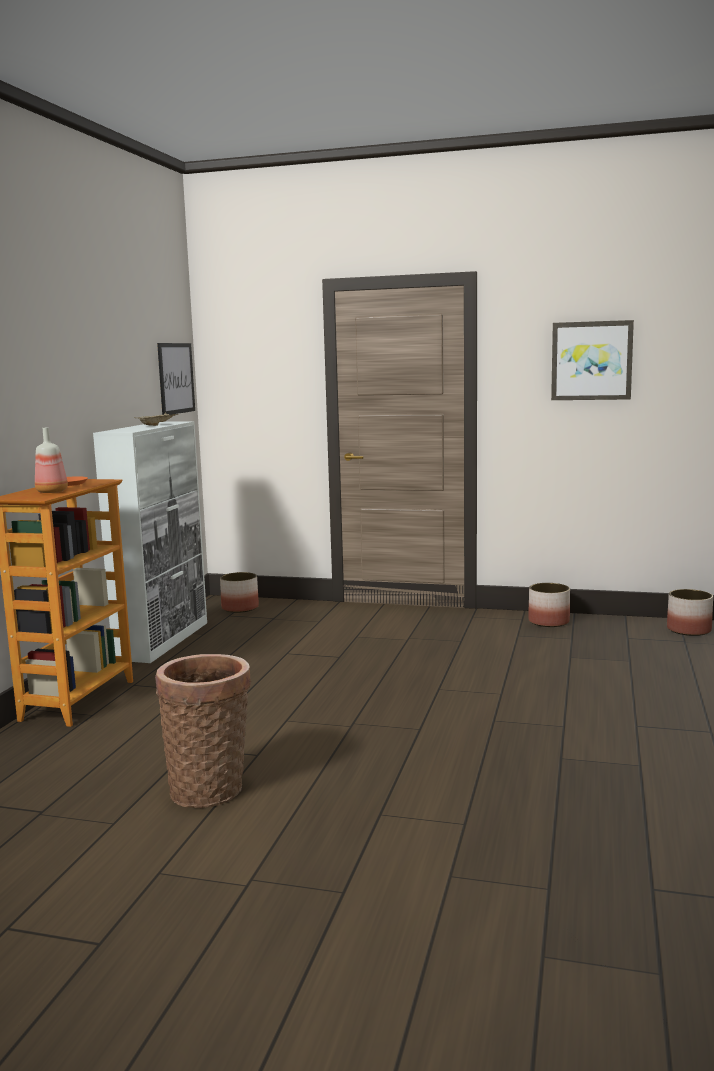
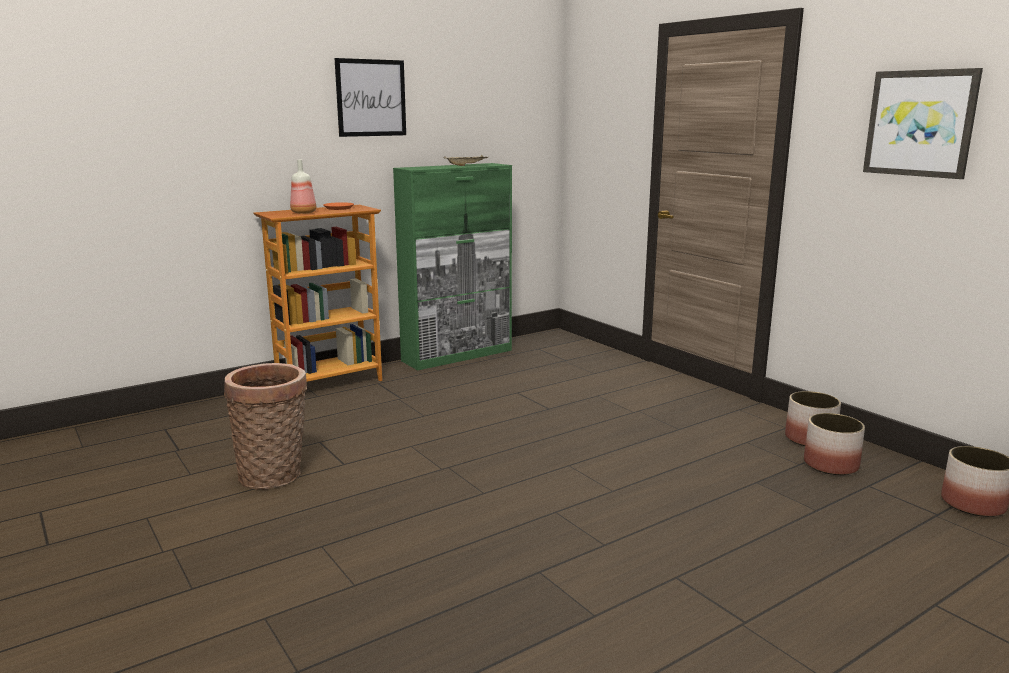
camera: 40 degrees right, 5 degrees up
(163, 640) = (458, 355): white cabinet -> green cabinet
(176, 378) = (528, 124): picture -> picture (371, 98)
(240, 608) = (558, 345): planter -> planter (831, 465)

